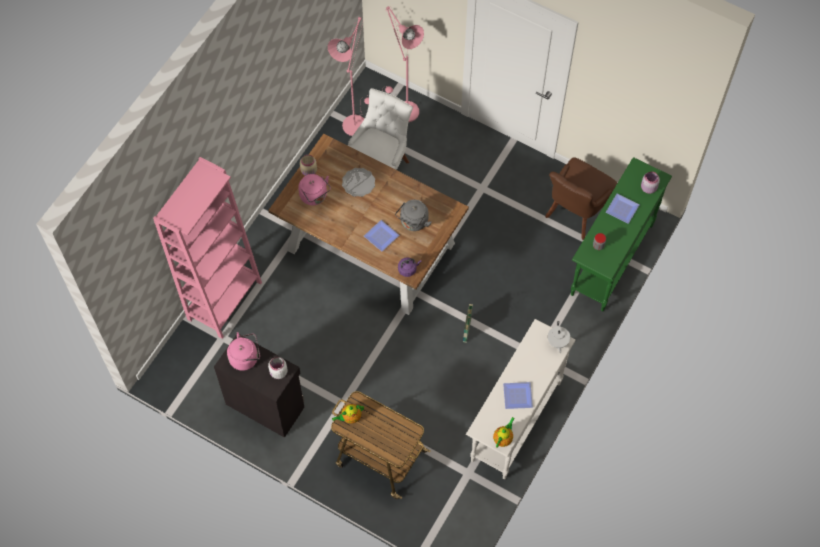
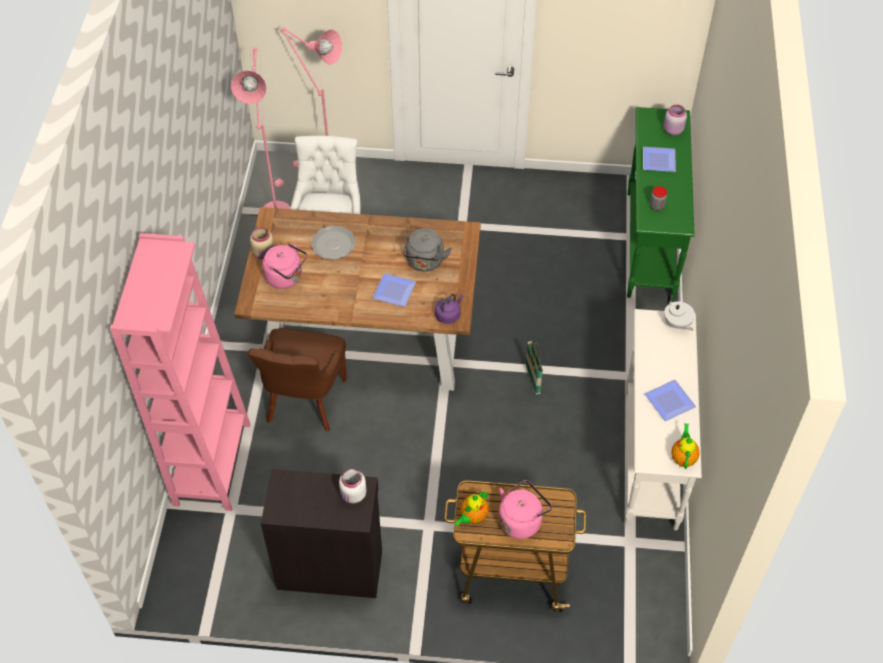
camera: 25 degrees left, 10 degrees down
(246, 357) = (299, 494): pink kettle -> pink kettle (521, 520)
(575, 213) = (581, 213): brown chair -> brown chair (304, 402)

